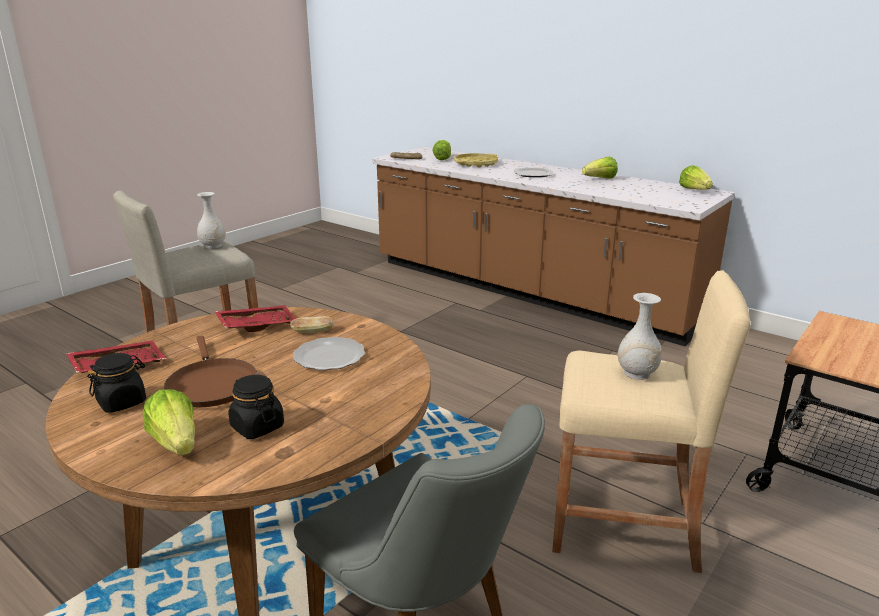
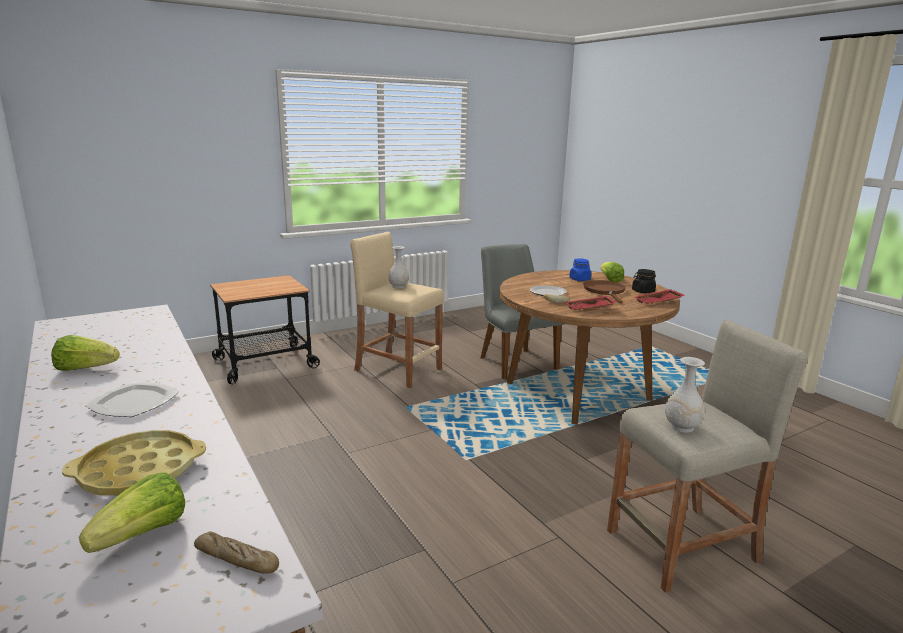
camera: 160 degrees left, 5 degrees down
(257, 427) = (580, 279): black jar -> blue jar
(694, 190) = (64, 328): lettuce -> none

